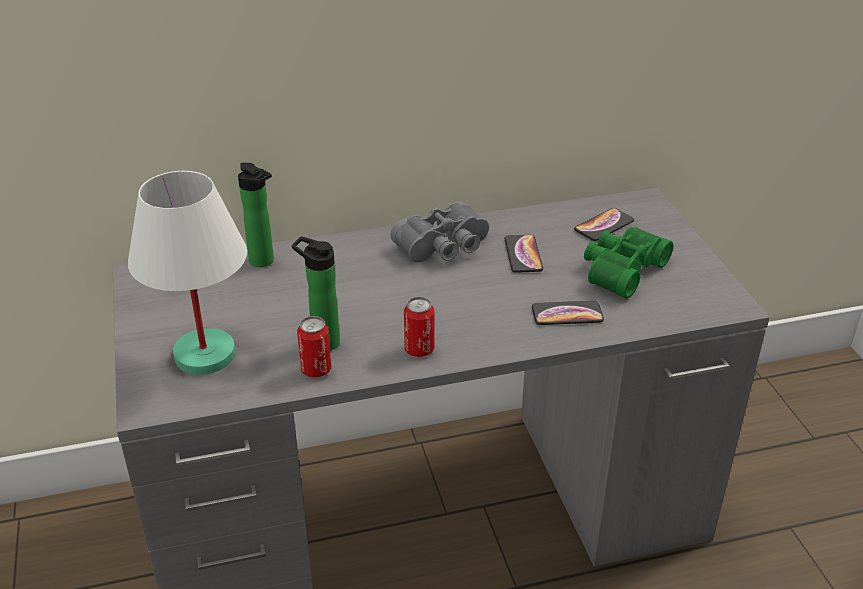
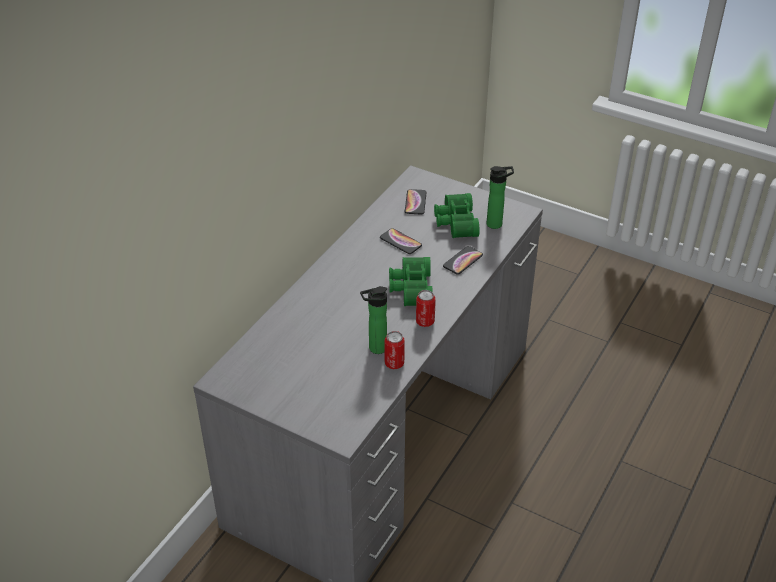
camera: 45 degrees left, 5 degrees up
(205, 354) = (329, 394): white table lamp -> none
(264, 262) = (277, 328): bottle -> bottle (497, 224)
(445, 247) = (358, 261): grey binoculars -> none
(458, 306) = (410, 288): none -> green binoculars

